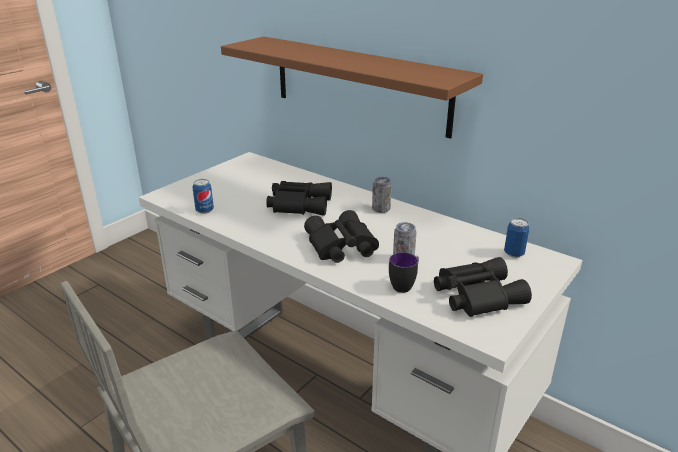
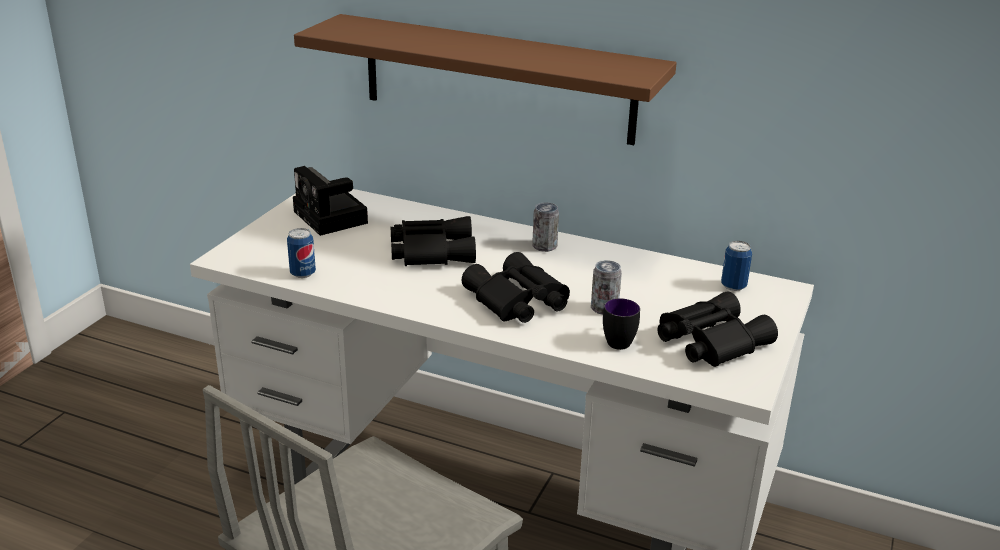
camera: 15 degrees left, 0 degrees up
(246, 176) = (332, 218): none -> camera

